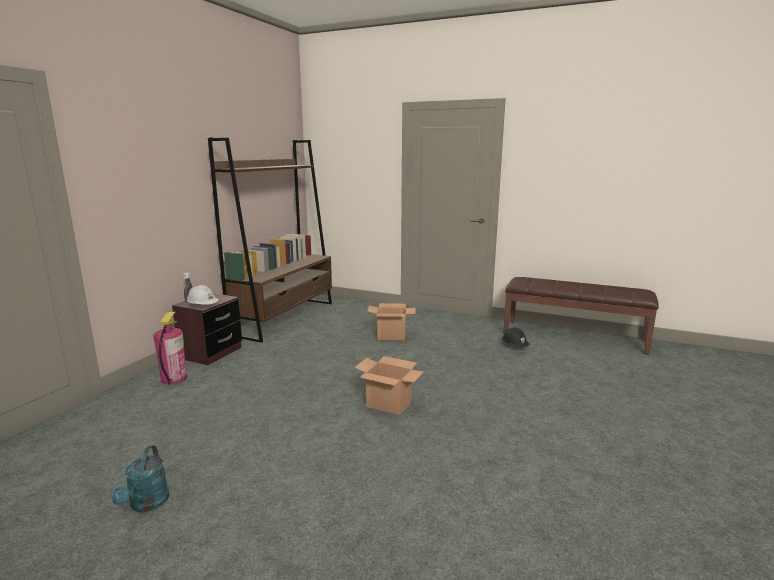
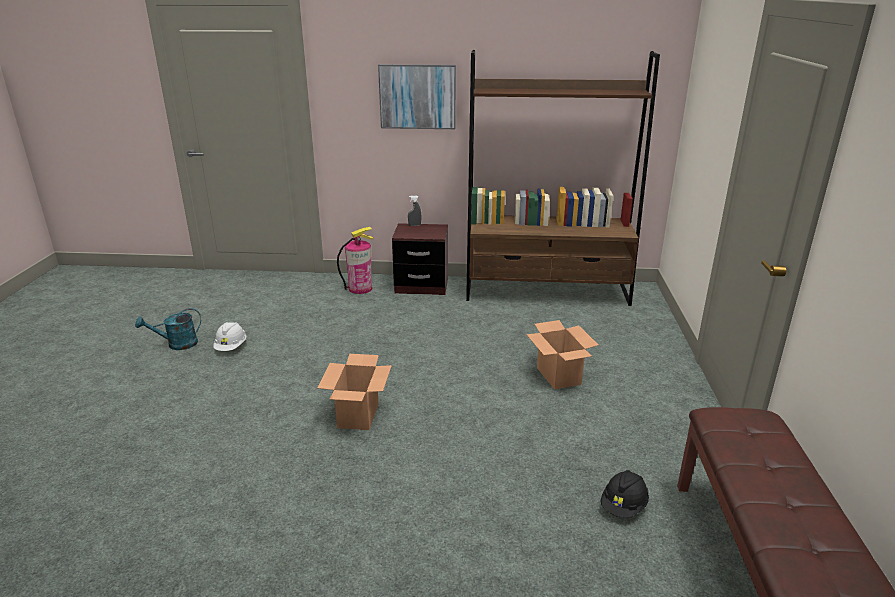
camera: 70 degrees right, 10 degrees up
(169, 180) = (417, 96): none -> picture
(203, 306) = (402, 234): white hard hat -> white hard hat (231, 347)

